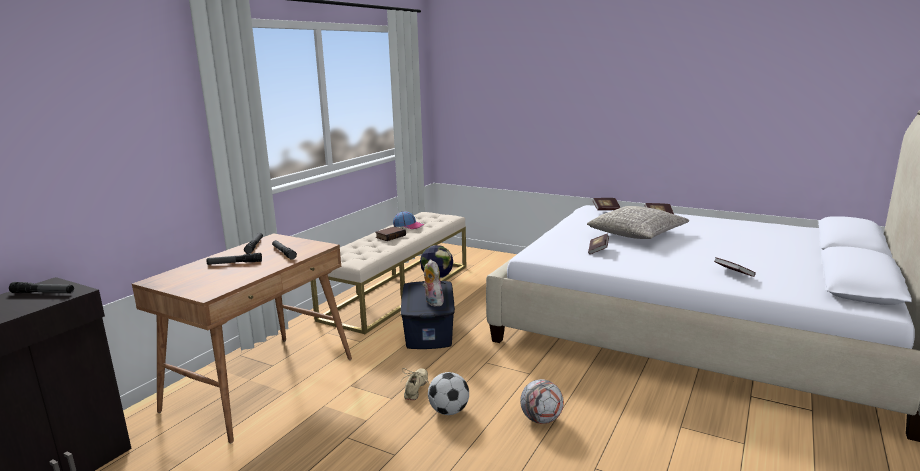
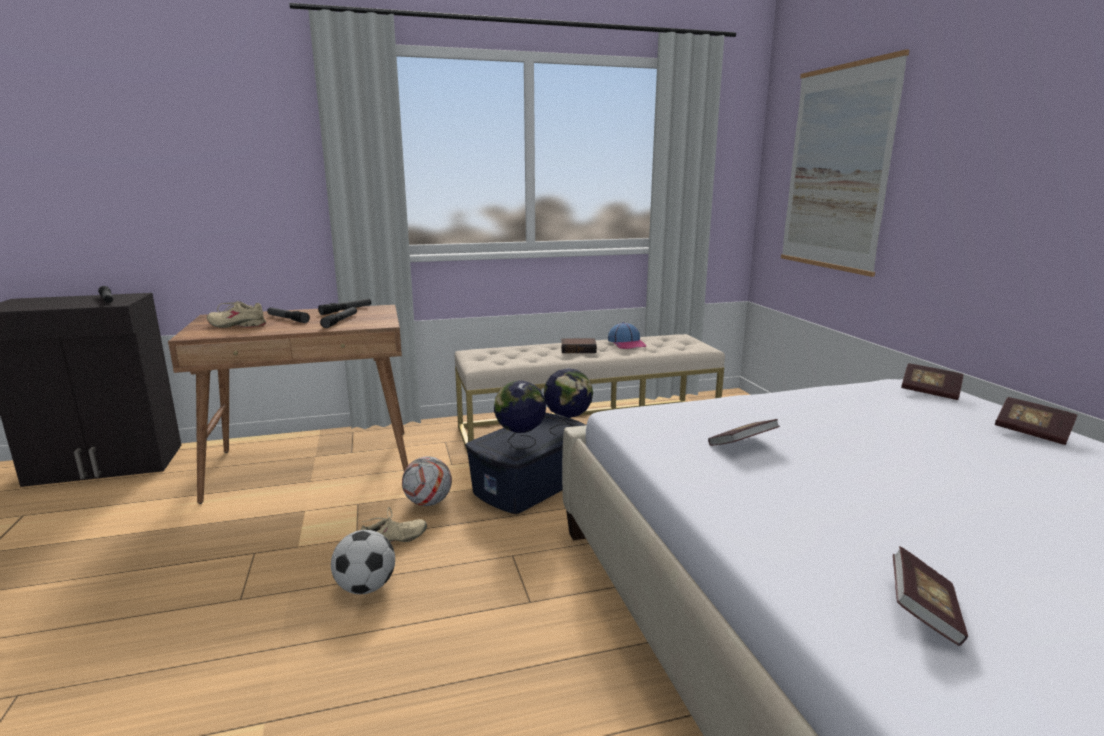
camera: 45 degrees right, 0 degrees up
(213, 278) = (237, 325): none -> beige shoe
(432, 302) = (520, 444): plush toy -> globe
(499, 97) = (837, 169): none -> picture
(541, 419) = (419, 673): football -> football (428, 502)
(637, 234) = (889, 448): grey pillow -> none

